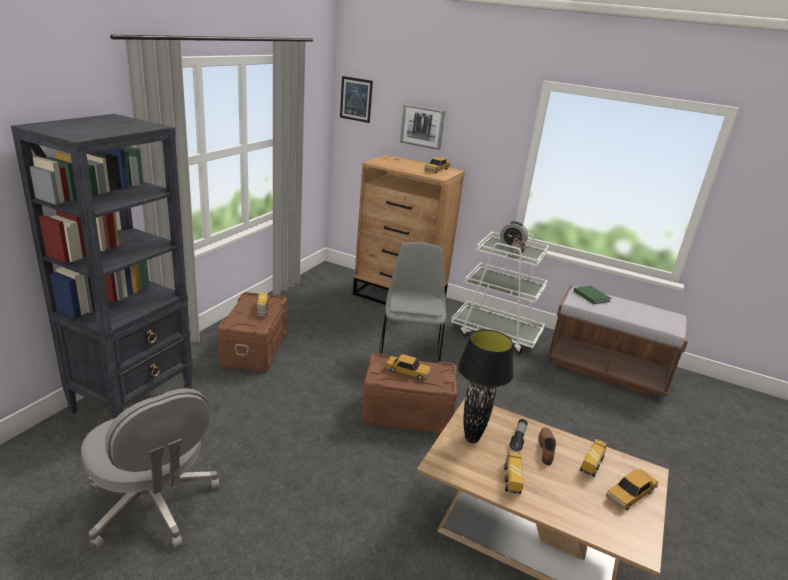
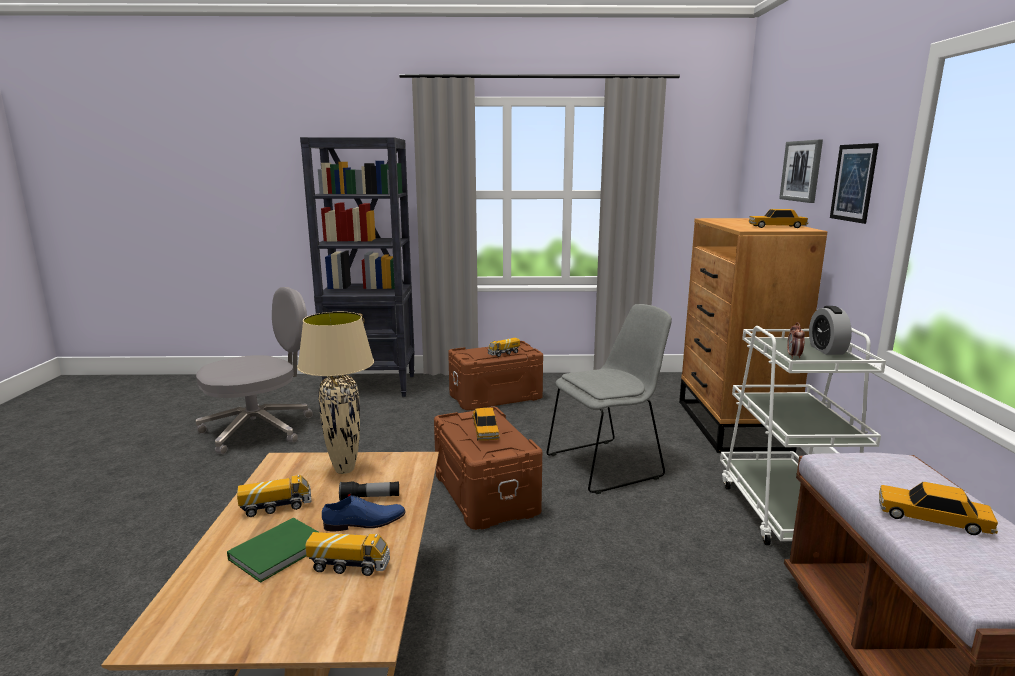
camera: 65 degrees right, 10 degrees down
(153, 505) = (260, 429): grey office chair -> grey office chair turned 150 degrees counterclockwise
(356, 99) = (756, 150): picture -> picture (853, 183)
(471, 438) = (345, 469): black table lamp -> beige table lamp
(547, 448) = (365, 522): brown shoe -> blue shoe
(591, 295) = (898, 470): green book -> green book (281, 551)
(630, 494) = (291, 614): toy car -> toy car (932, 518)

